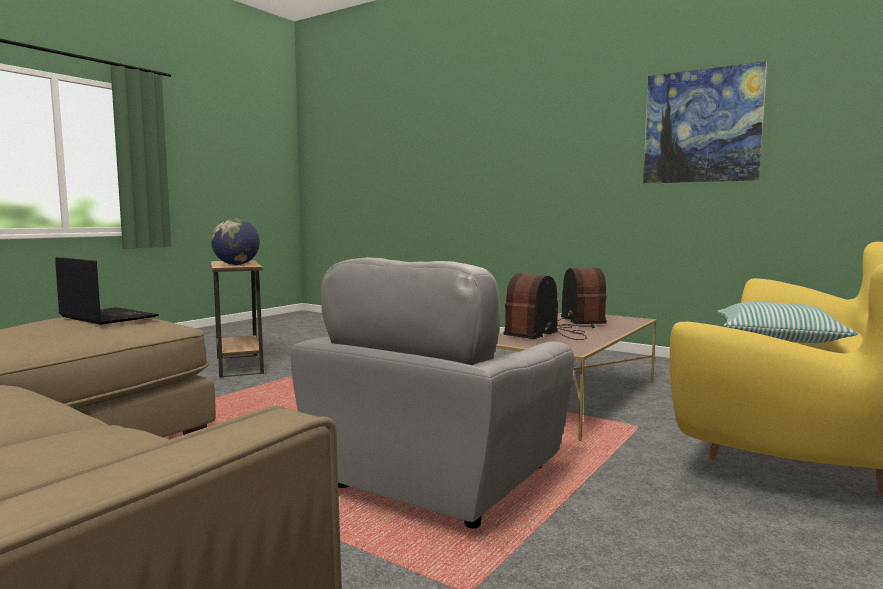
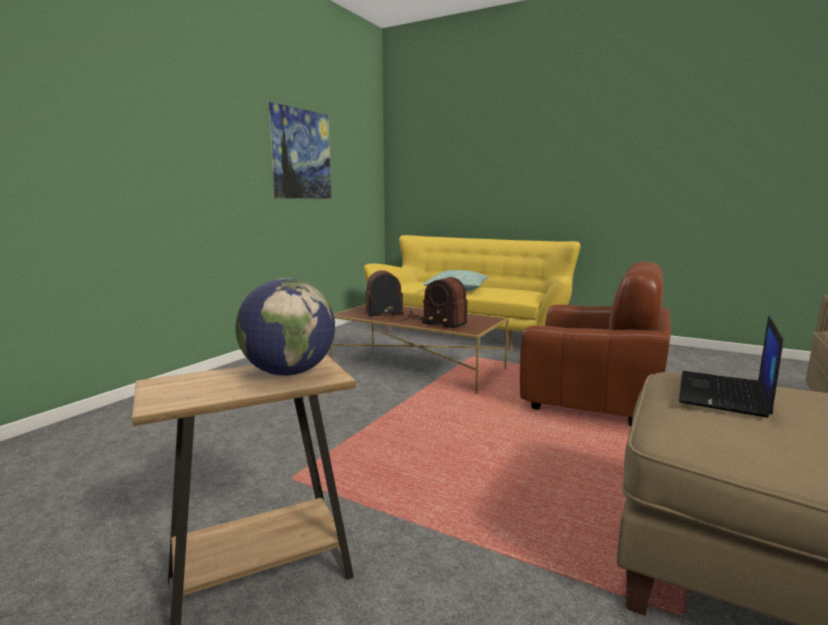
camera: 95 degrees left, 5 degrees up
(439, 478) = (592, 401): grey armchair -> brown armchair

